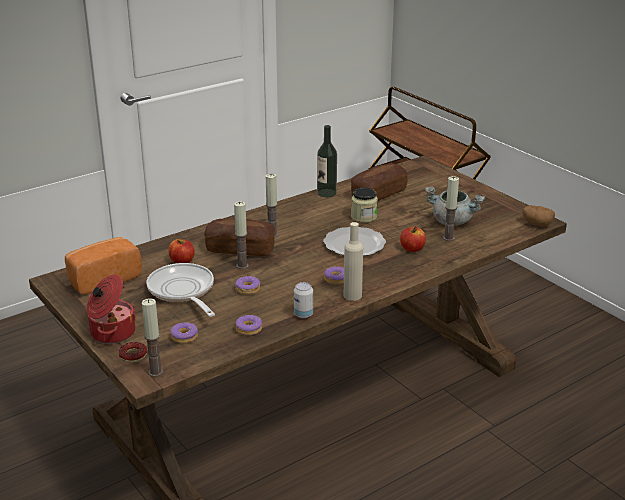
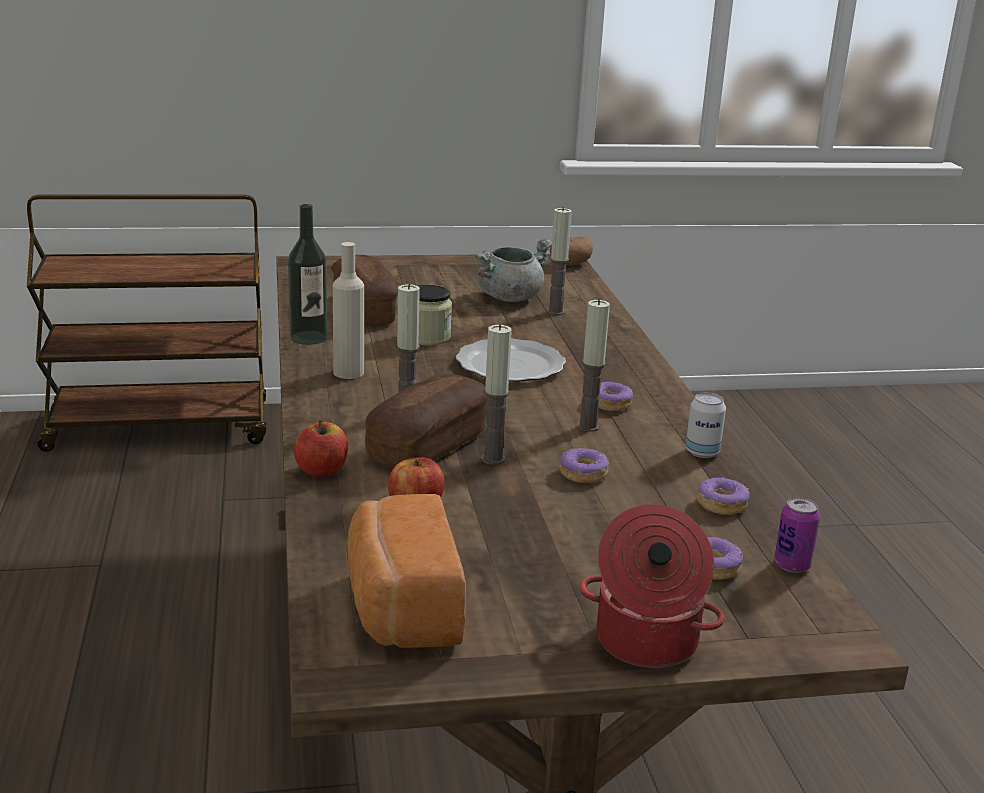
camera: 65 degrees left, 5 degrees down
(133, 355) = (751, 635): donut -> none
(155, 372) = (824, 624): candle -> candle (588, 426)
(183, 291) = (539, 532): frying pan -> none
(203, 357) = (791, 565): none -> can
(352, 295) = (669, 406): beige bottle -> beige bottle (348, 372)
(412, 249) = (564, 337): apple -> apple (321, 470)

